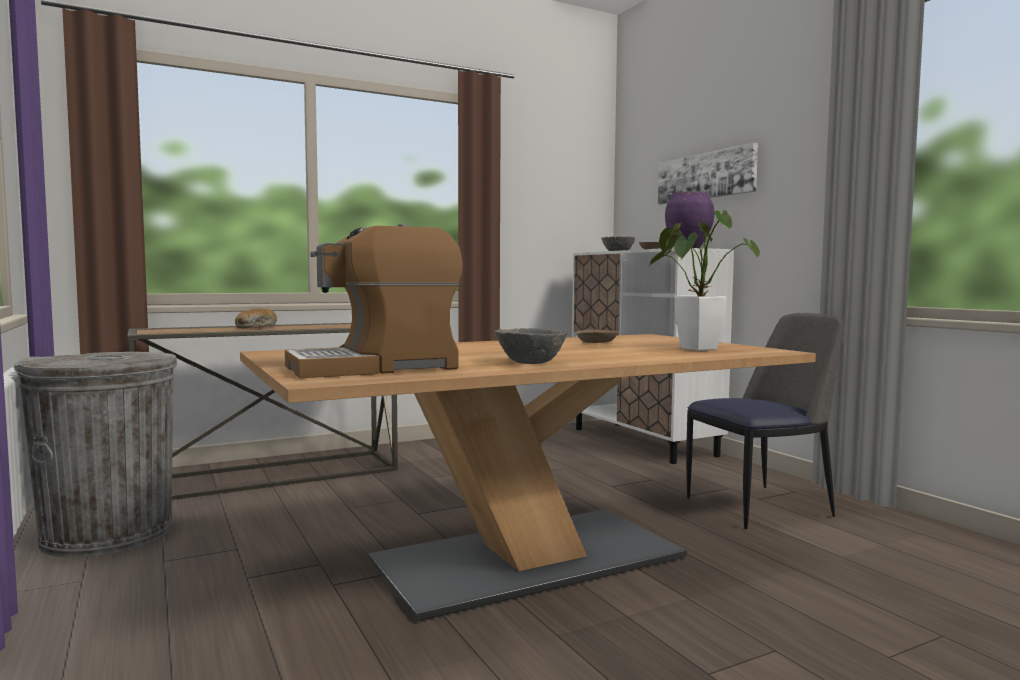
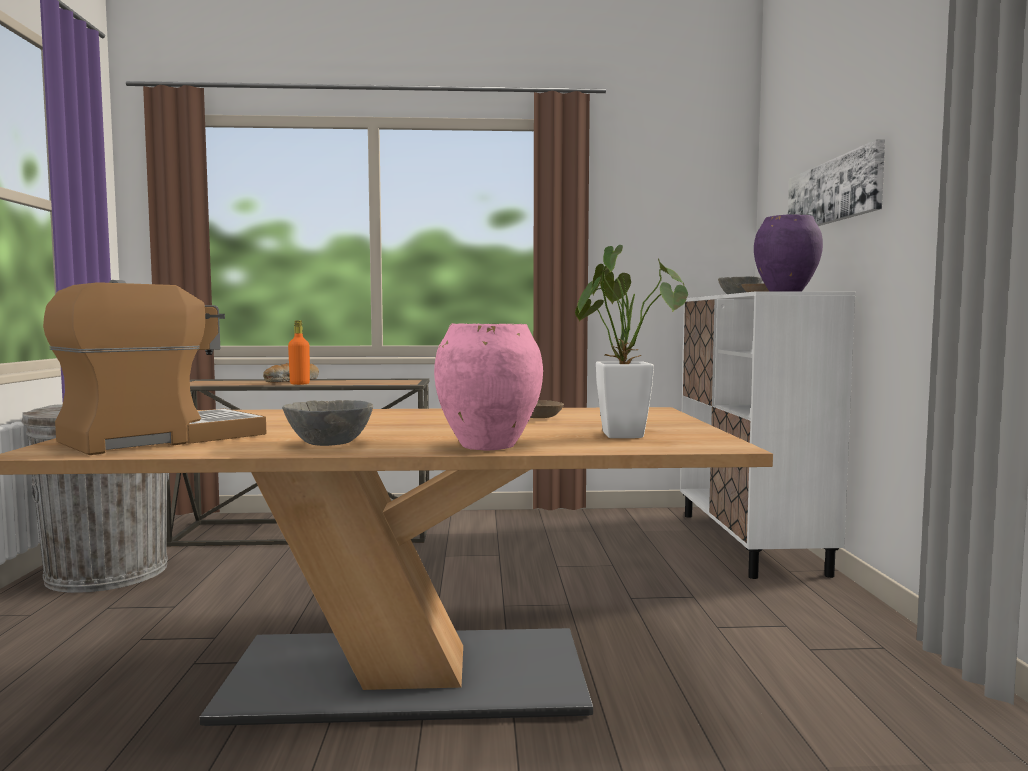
camera: 25 degrees right, 0 degrees up
(275, 328) = (299, 384): none -> orange bottle
(375, 368) = (160, 439): coffee machine -> coffee machine turned 135 degrees clockwise
(645, 358) = (487, 446): none -> pink vase
(761, 506) = (799, 662): chair -> none

